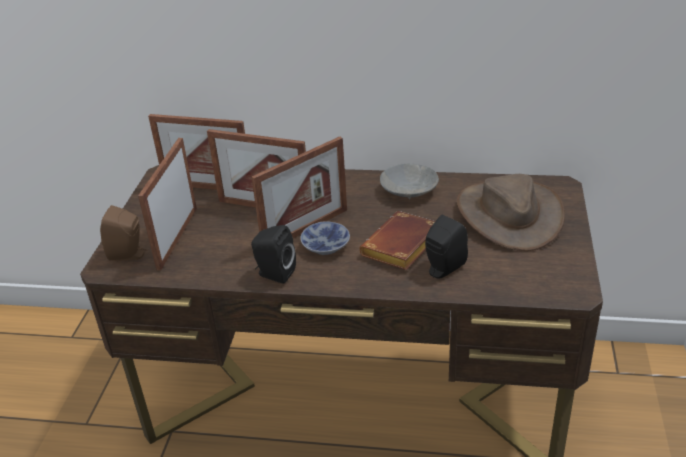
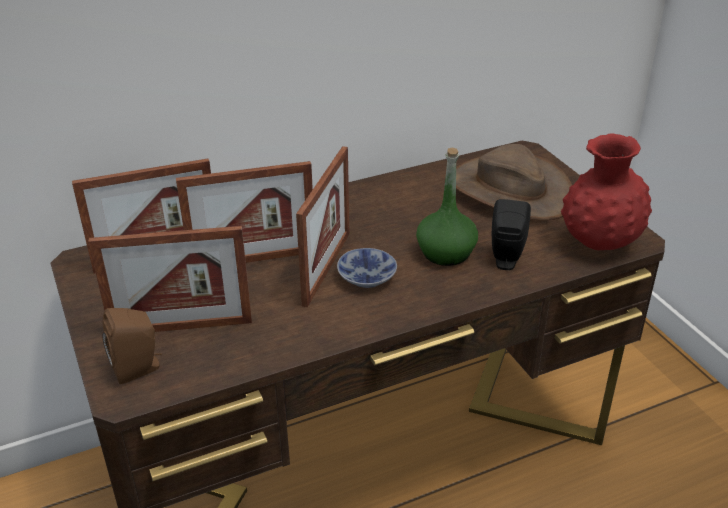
camera: 35 degrees left, 0 degrees up
(177, 237) = (181, 327): picture frame -> picture frame turned 75 degrees counterclockwise
(274, 274) = (342, 325): black speaker -> none
(402, 248) = (446, 253): brown book -> green bottle
(409, 190) = (392, 195): grey bowl -> none
(537, 284) = (599, 244): none -> red vase

